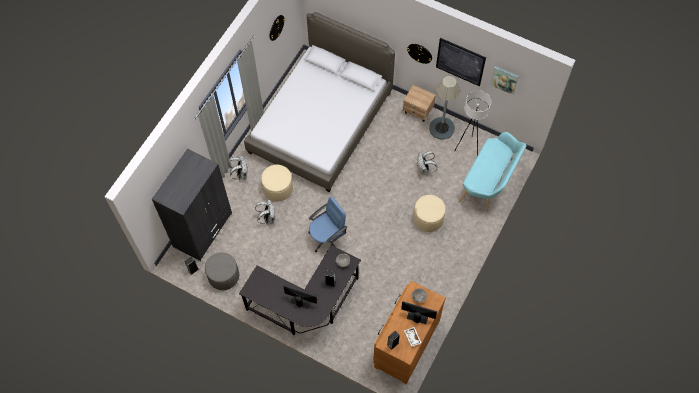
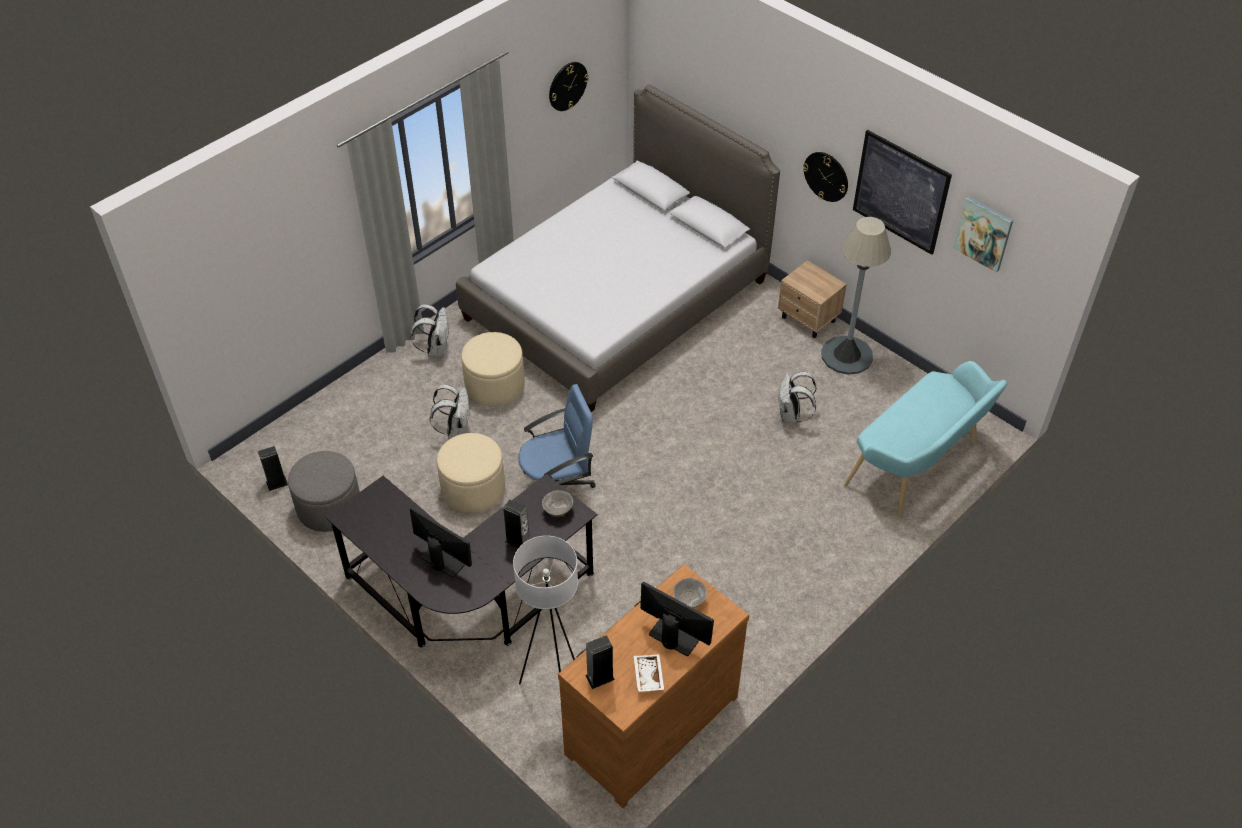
camera: 15 degrees right, 15 degrees down
(203, 230) = (326, 422): grey wardrobe -> none
(428, 218) = (772, 501): beige ottoman -> beige ottoman (473, 489)
(468, 148) = (890, 398): white floor lamp -> white floor lamp (554, 684)

